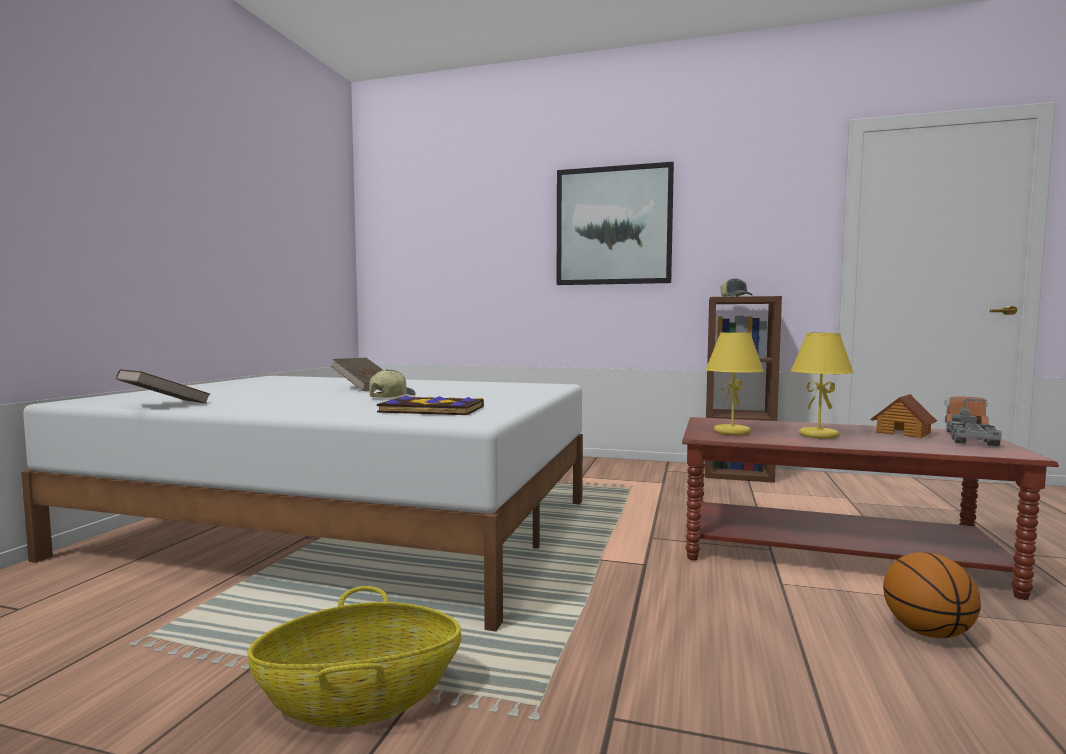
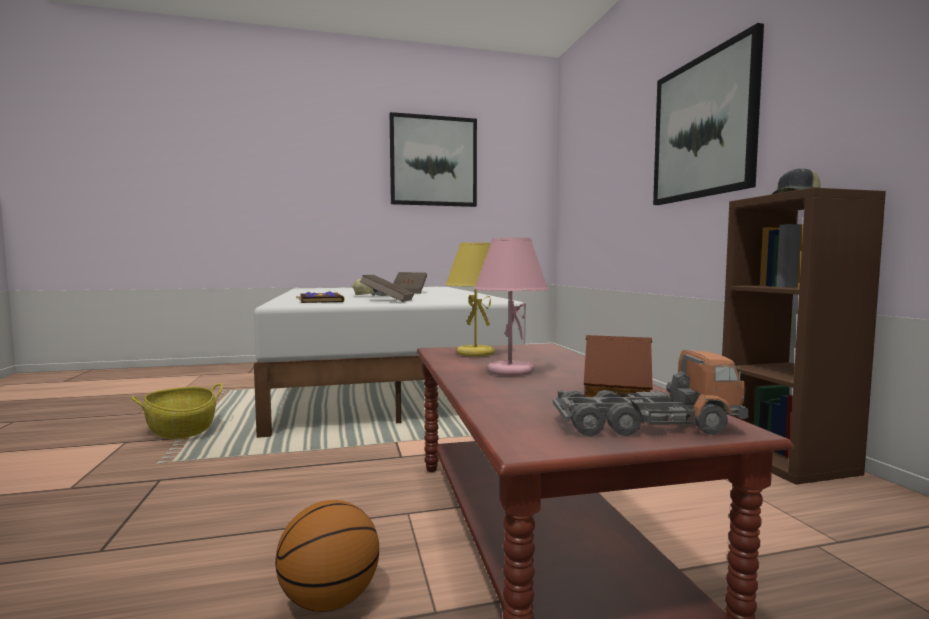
camera: 60 degrees right, 0 degrees up
(164, 405) = (302, 291): brown book -> brown book (387, 300)
(240, 183) = (433, 161): none -> picture
(818, 435) = (509, 371): yellow table lamp -> pink table lamp

